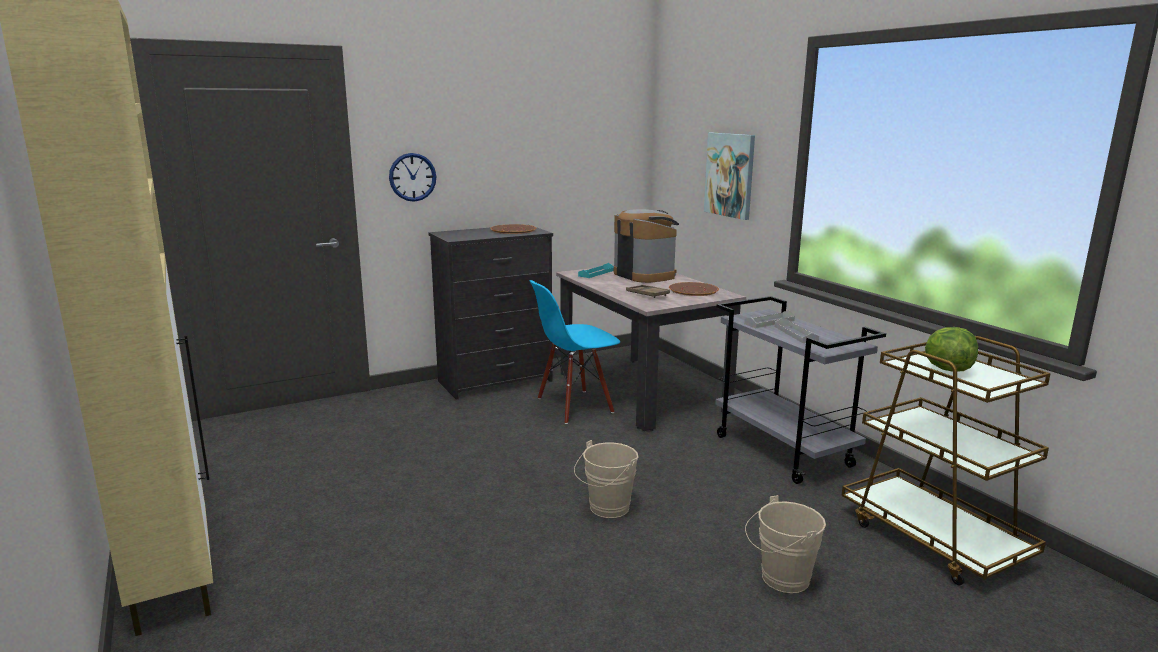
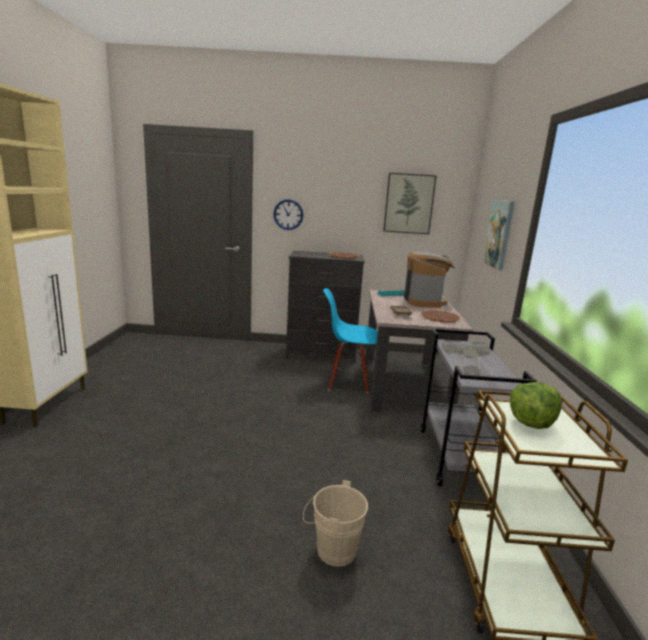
camera: 30 degrees right, 0 degrees up
(578, 144) = (409, 203): none -> picture
(606, 509) = (282, 450): beige bucket -> none

